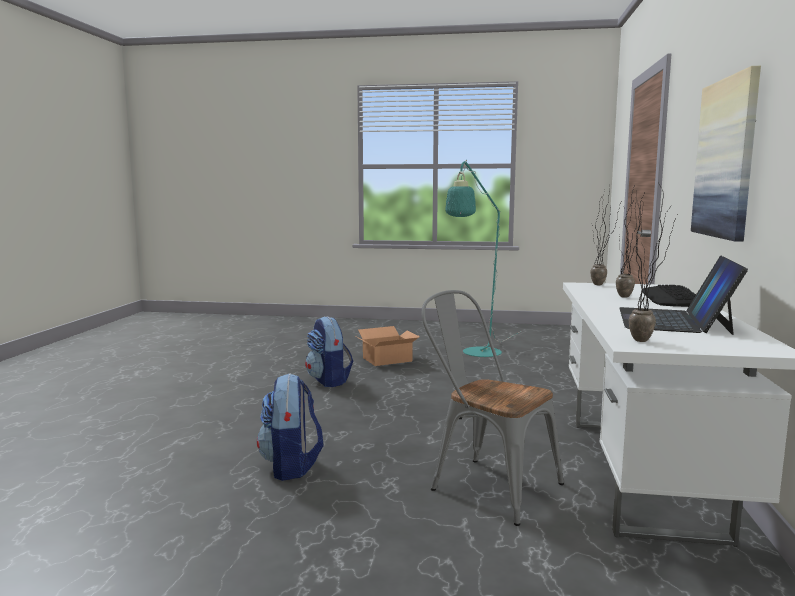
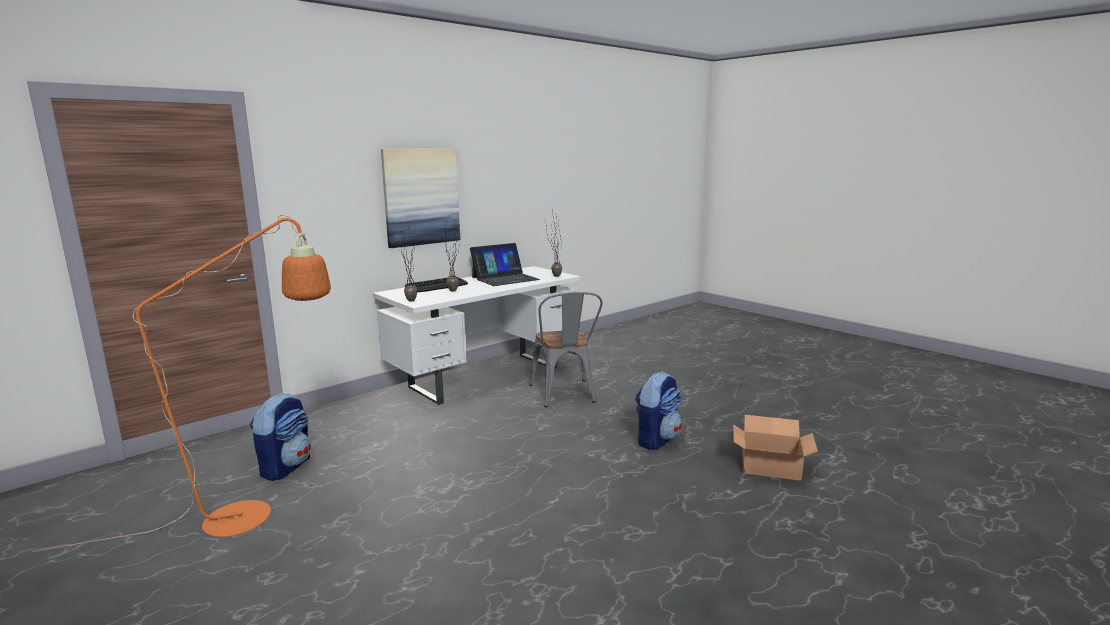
camera: 140 degrees left, 5 degrees up
(329, 381) = (507, 535): backpack -> backpack (286, 467)
(388, 359) = (363, 557): cardboard box -> cardboard box (769, 466)
(478, 354) = (256, 514): turquoise floor lamp -> orange floor lamp

